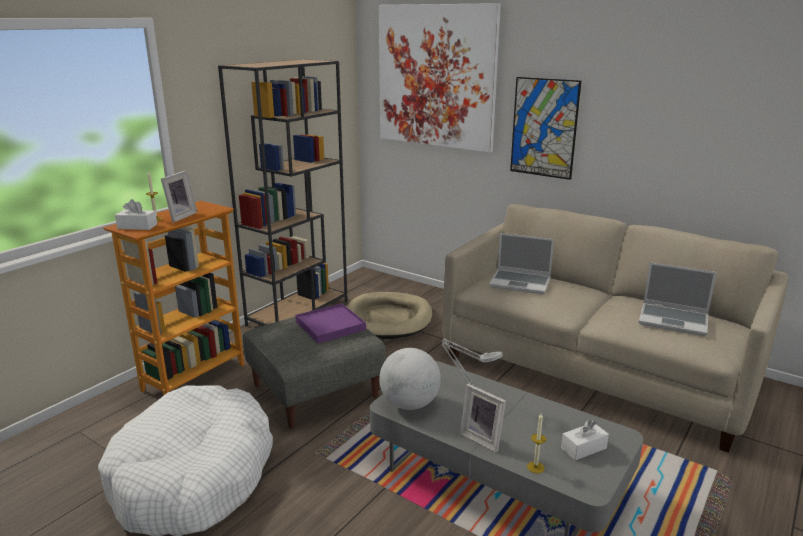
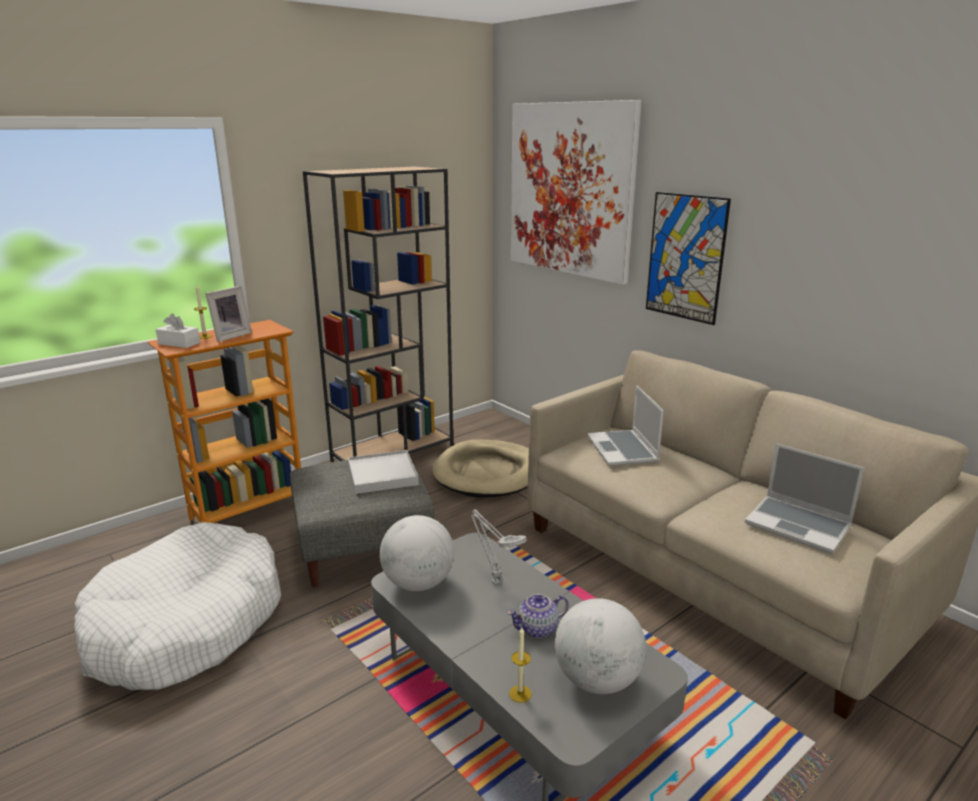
camera: 15 degrees right, 0 degrees up
(330, 326) = (382, 475): purple tray -> white tray
(483, 438) = (478, 642): picture frame -> none
(521, 283) = (623, 450): laptop -> laptop turned 45 degrees clockwise
(521, 421) = (538, 628): none -> teapot
(583, 448) = (597, 680): white tissue box -> globe

